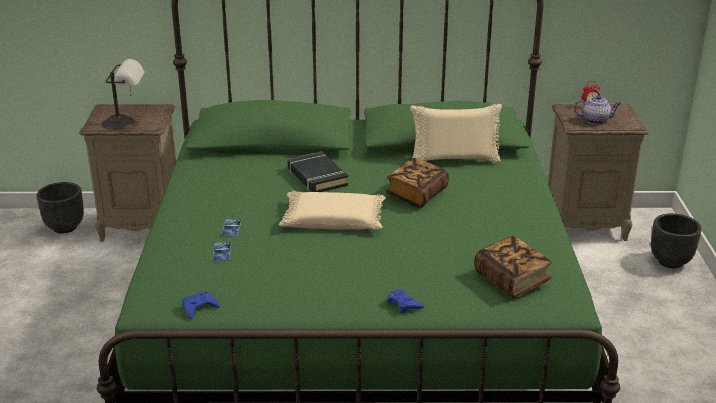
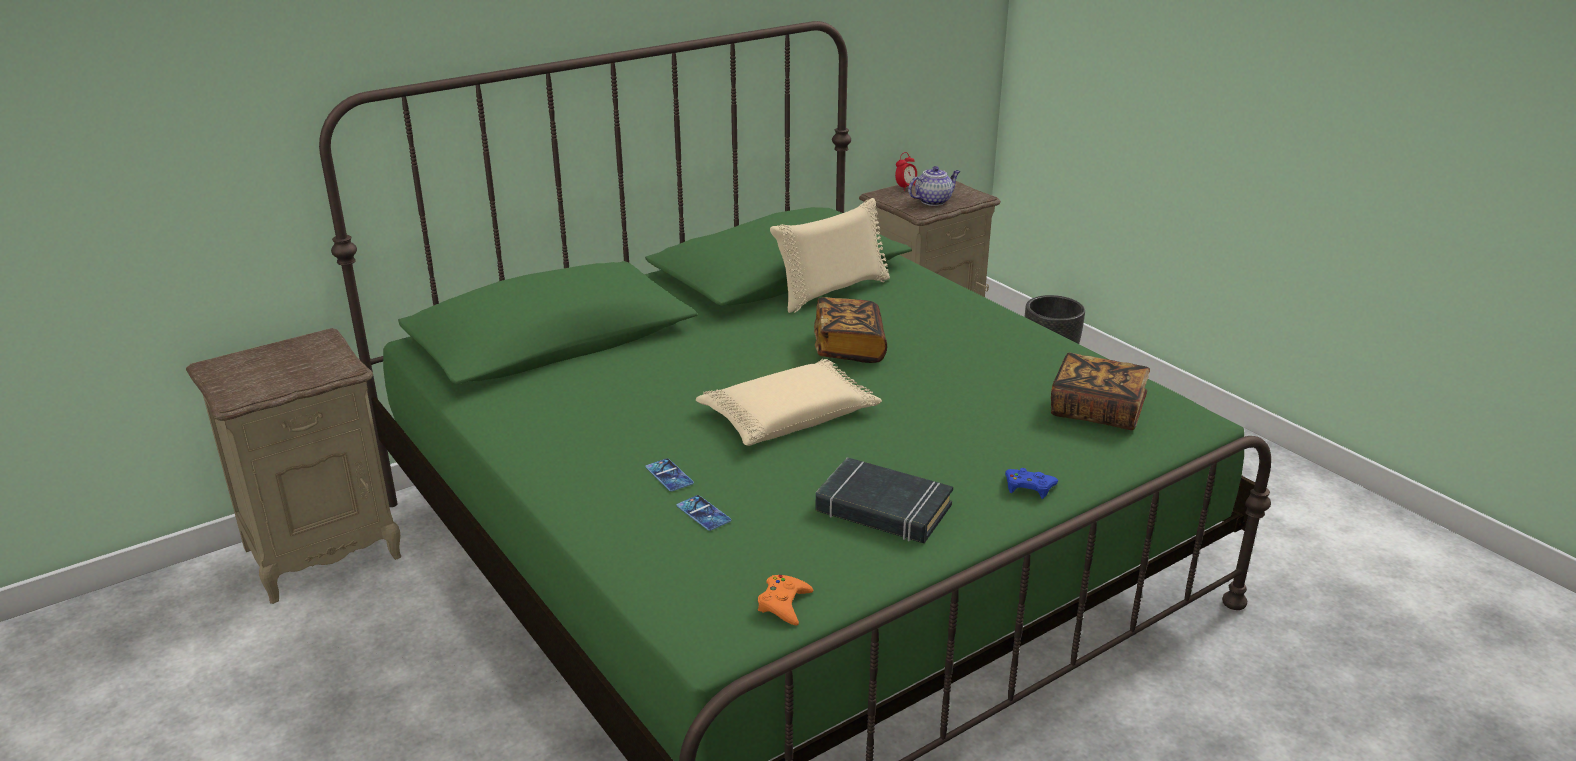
camera: 35 degrees left, 0 degrees up
(65, 227) = (178, 605): black planter -> none
(126, 122) = (289, 377): table lamp -> none
(199, 308) = (784, 604): blue game controller -> orange game controller
(317, 177) = (690, 367): black book -> black book (883, 509)

